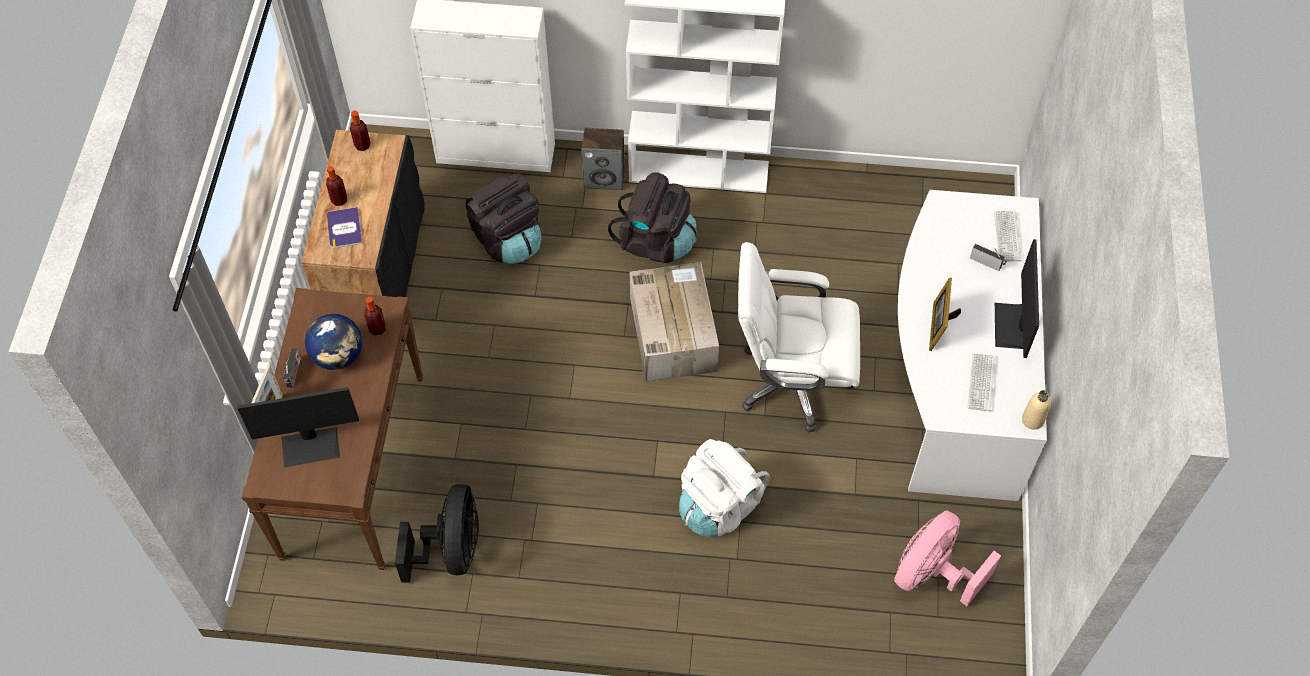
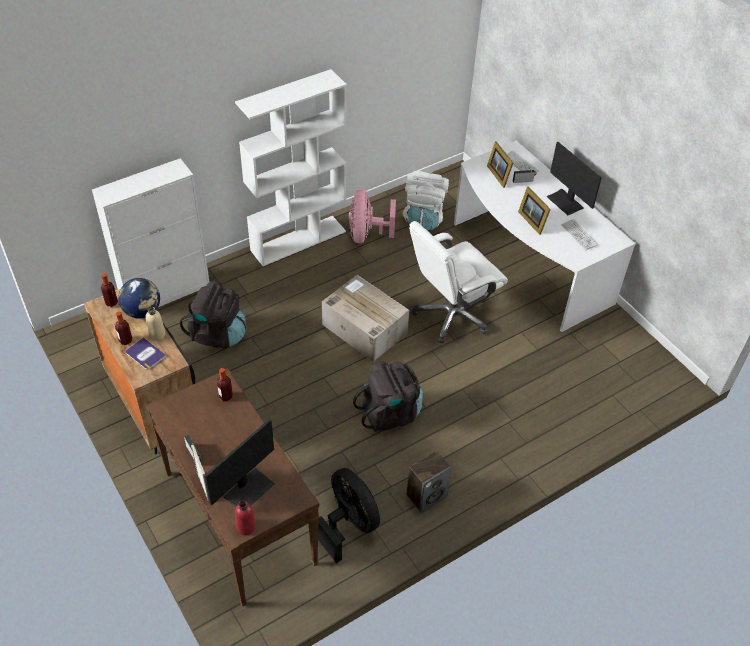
camera: 40 degrees left, 10 degrees down
(275, 483) = (246, 527): none -> red bottle
(338, 356) = (215, 427): globe -> globe (142, 311)
(604, 177) = (246, 271): speaker -> speaker (426, 495)
(656, 241) = (308, 287): black backpack -> black backpack (390, 413)
(719, 506) = (476, 400): white backpack -> white backpack (424, 218)
(932, 573) = (612, 363): pink fan -> pink fan (366, 235)
(962, 236) = (499, 175): none -> picture frame
(1032, 420) = (620, 238): beige bottle -> beige bottle (157, 335)

